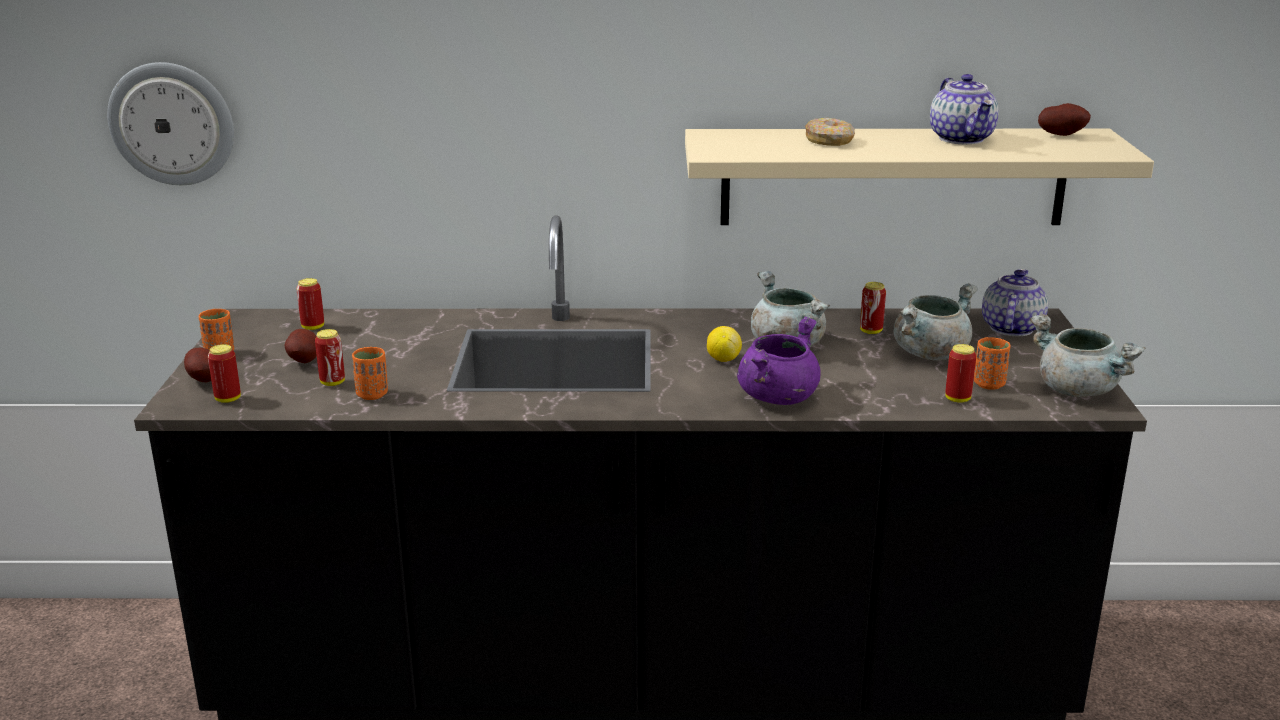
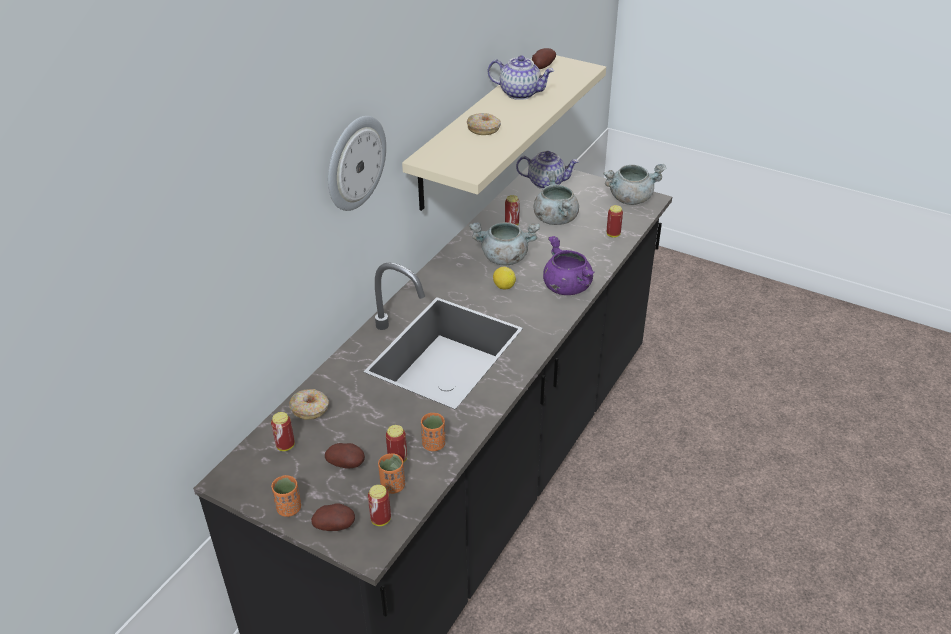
camera: 60 degrees left, 15 degrees up
(172, 123) = (125, 378): wall clock -> wall clock (354, 162)
(380, 322) = (310, 409): none -> donut
(989, 384) = (604, 219): orange cup -> orange cup (393, 486)
(1010, 328) = (546, 182): teapot -> teapot turned 135 degrees clockwise

